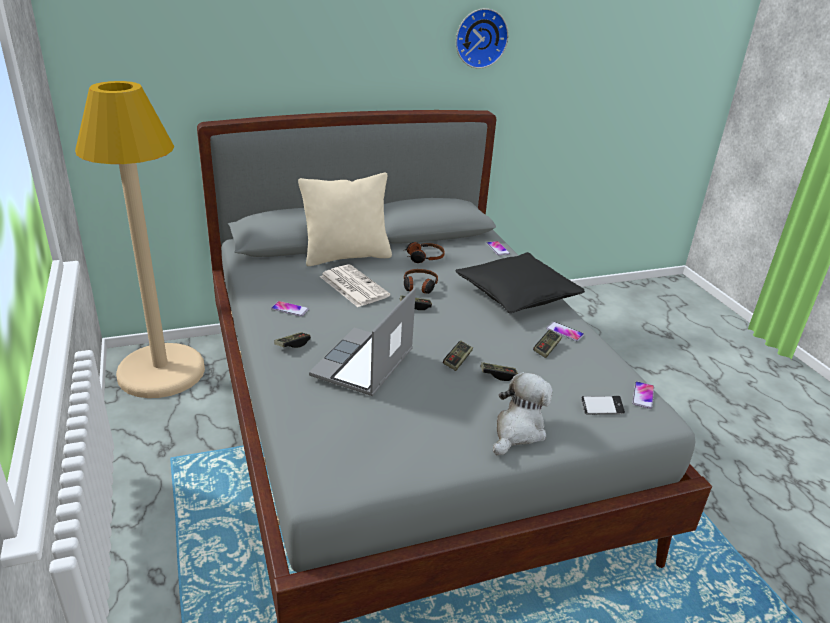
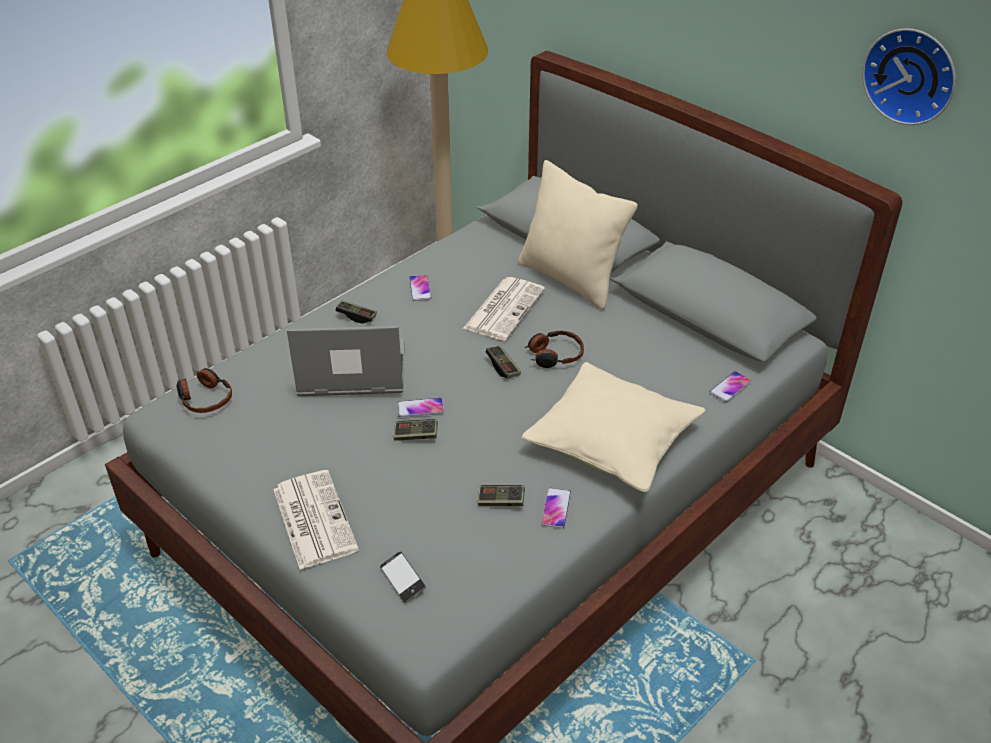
camera: 65 degrees right, 10 degrees up
(424, 257) = (632, 334): headphones -> headphones (205, 398)
(498, 375) = (410, 475): game controller -> none
(517, 295) = (612, 441): black pillow -> beige pillow
(518, 431) = (313, 518): plush toy -> newspaper
(643, 395) = (459, 616): phone -> phone (420, 408)

